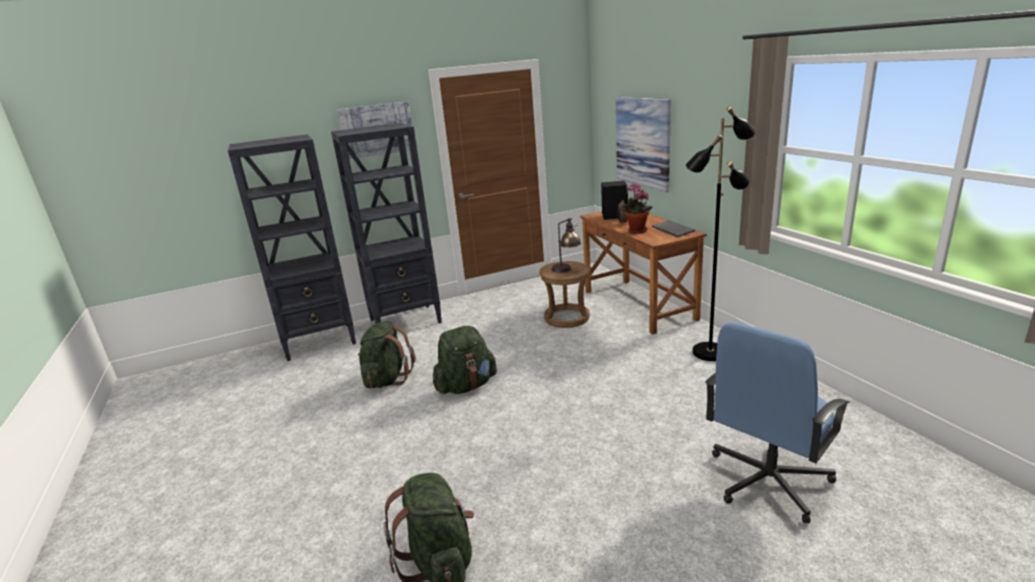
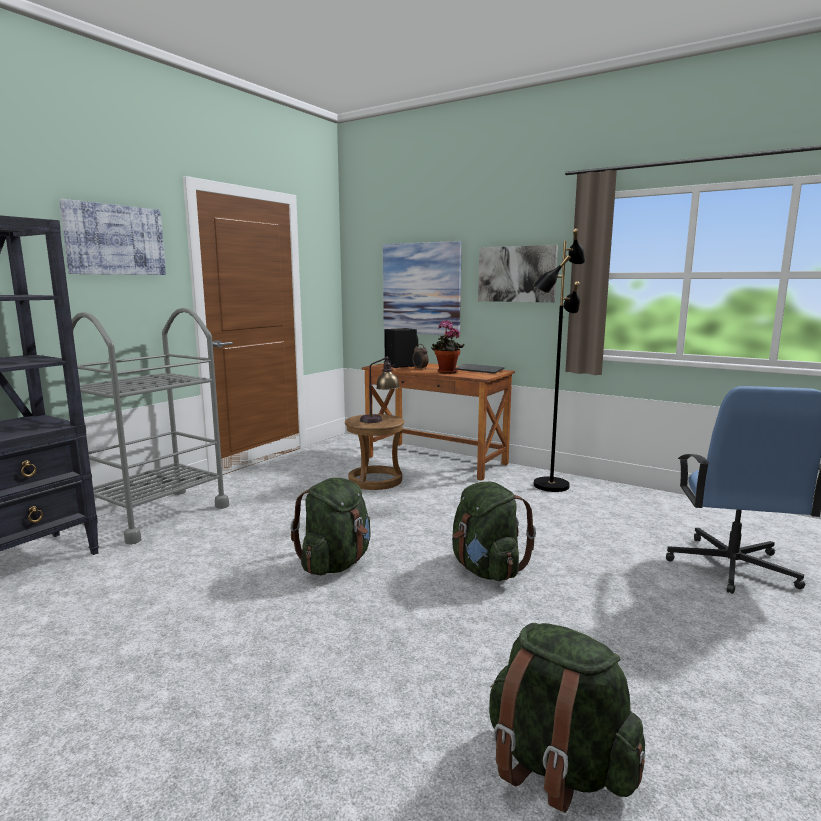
camera: 35 degrees left, 10 degrees down
(387, 379) = (205, 582): green backpack -> green backpack (486, 570)
(406, 321) = (158, 515): black bookcase -> grey cart
(711, 137) = (517, 274): none -> picture

